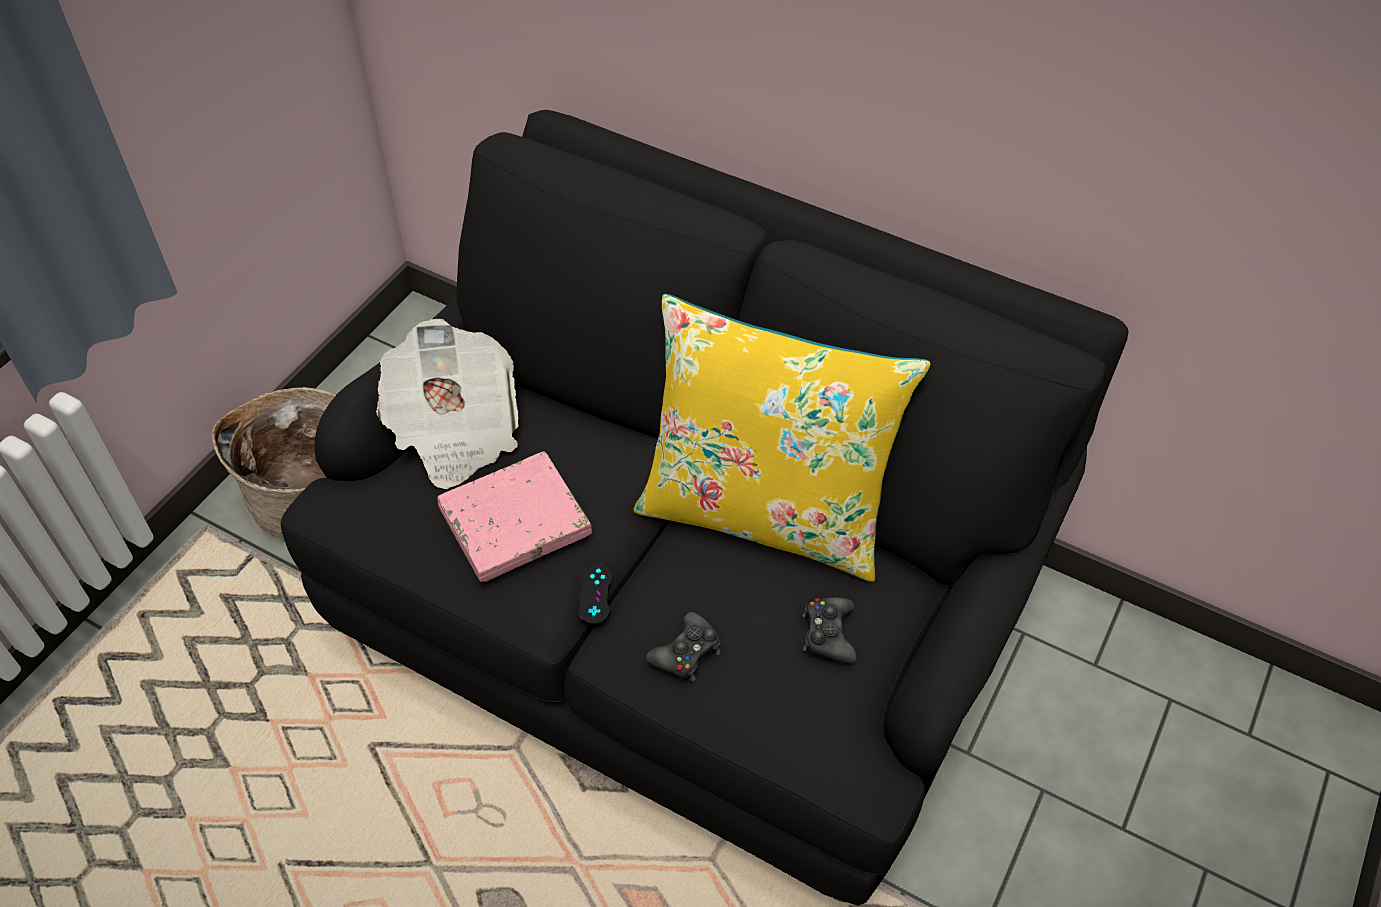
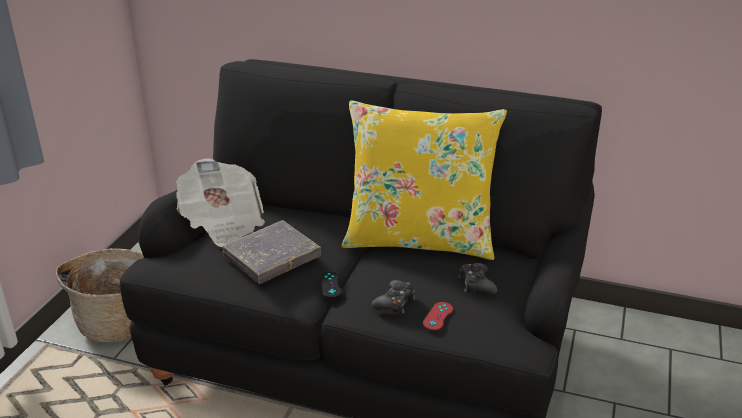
camera: 10 degrees left, 20 degrees down
(515, 522) = (271, 257): pink book -> grey book
(747, 696) = (438, 316): none -> red game controller

